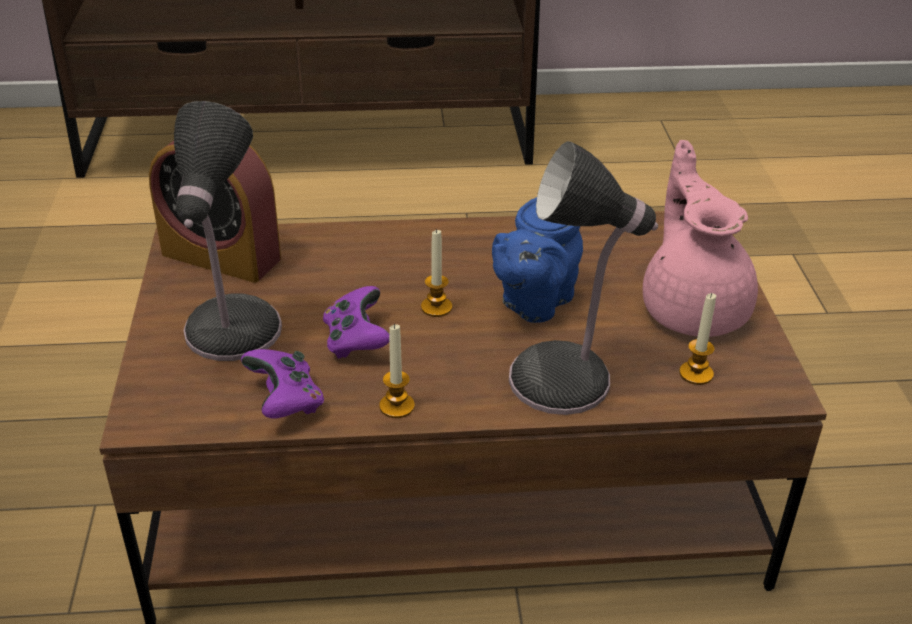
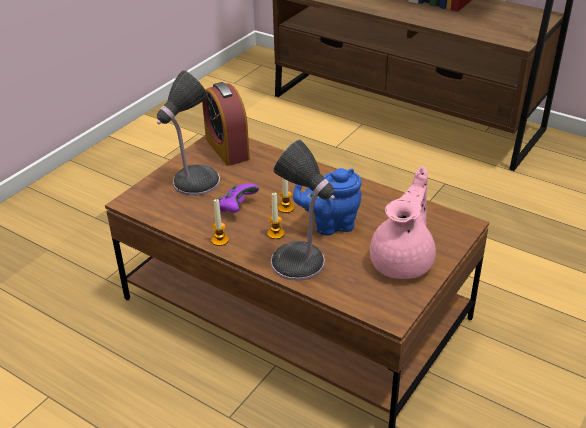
camera: 40 degrees right, 0 degrees up
(286, 402) = (182, 219): purple game controller -> none
(696, 374) = (362, 290): candle -> candle (275, 234)

